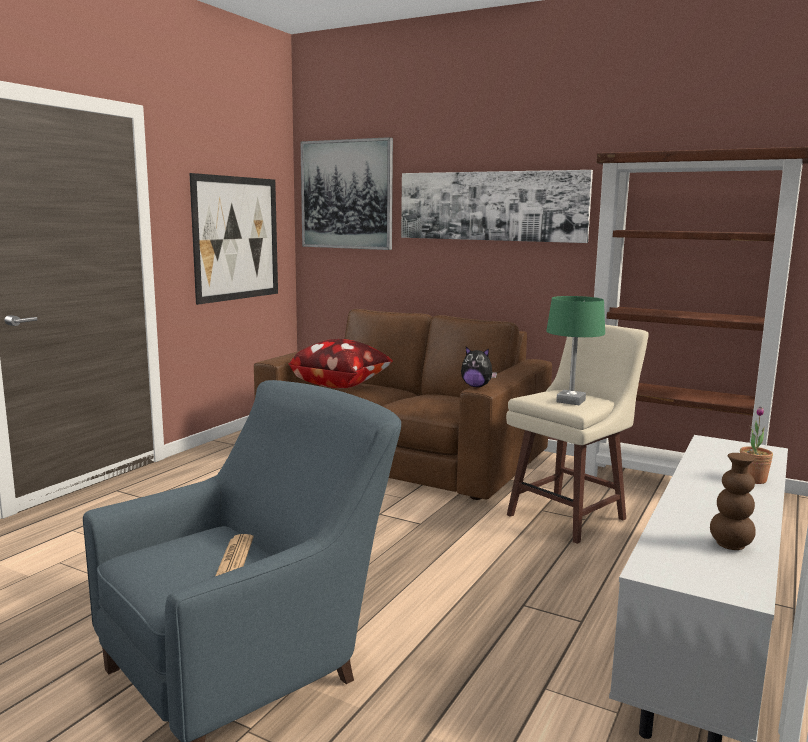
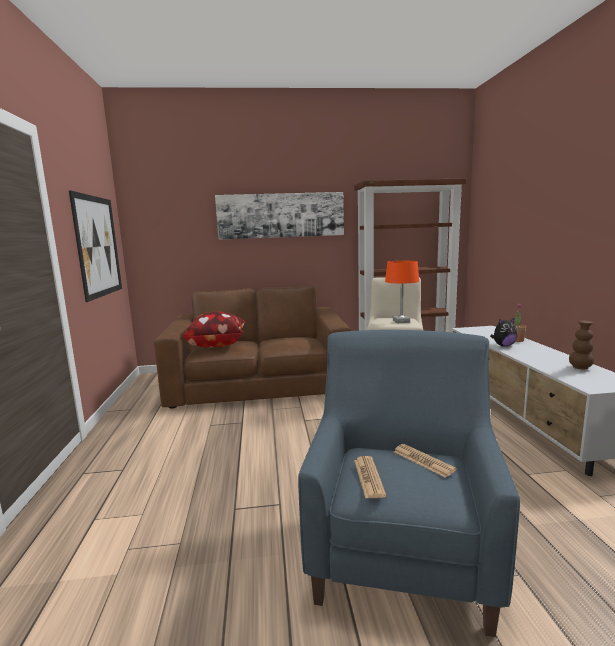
camera: 35 degrees left, 0 degrees up
(160, 548) = (369, 477): none -> newspaper
(346, 194) = (168, 211): picture -> none
(476, 386) = (332, 325): plush toy -> plush toy (503, 345)
(571, 401) = (401, 321): green table lamp -> orange table lamp

